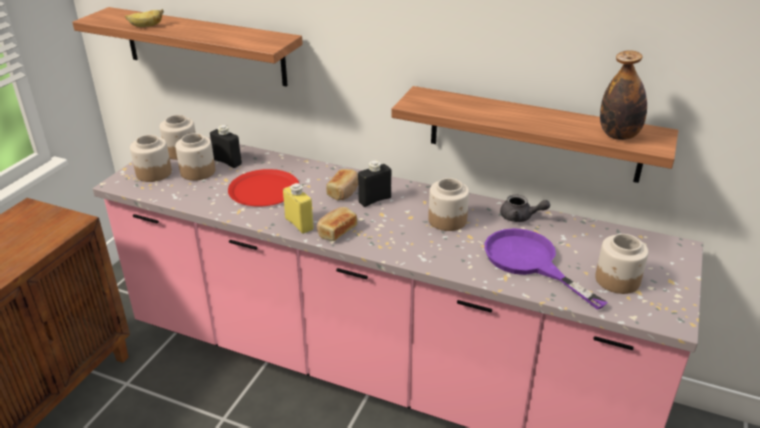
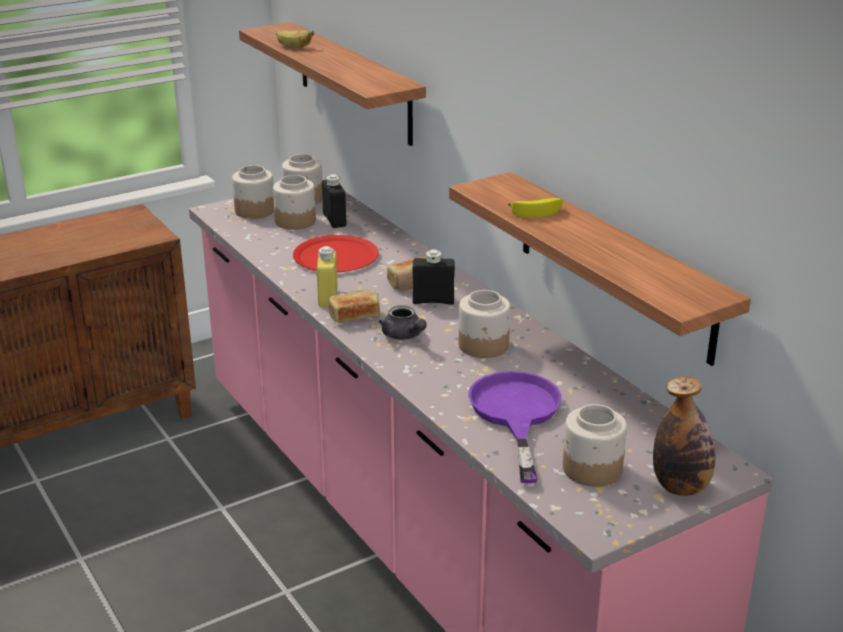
camera: 35 degrees right, 5 degrees down
(476, 109) = (538, 211): none -> banana
(520, 217) = (572, 371): grey teapot -> grey teapot (404, 336)
(618, 135) = (657, 281): bottle -> bottle (680, 487)

